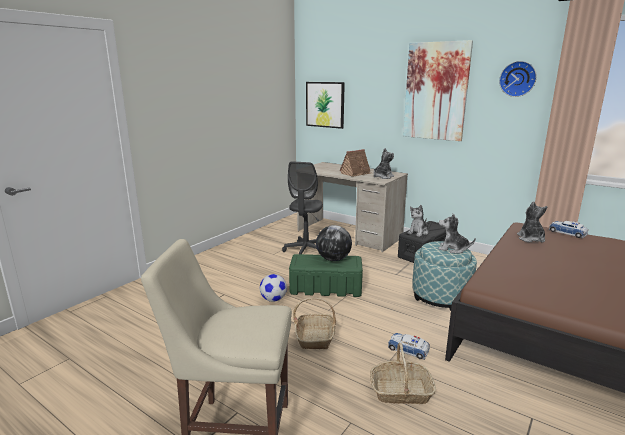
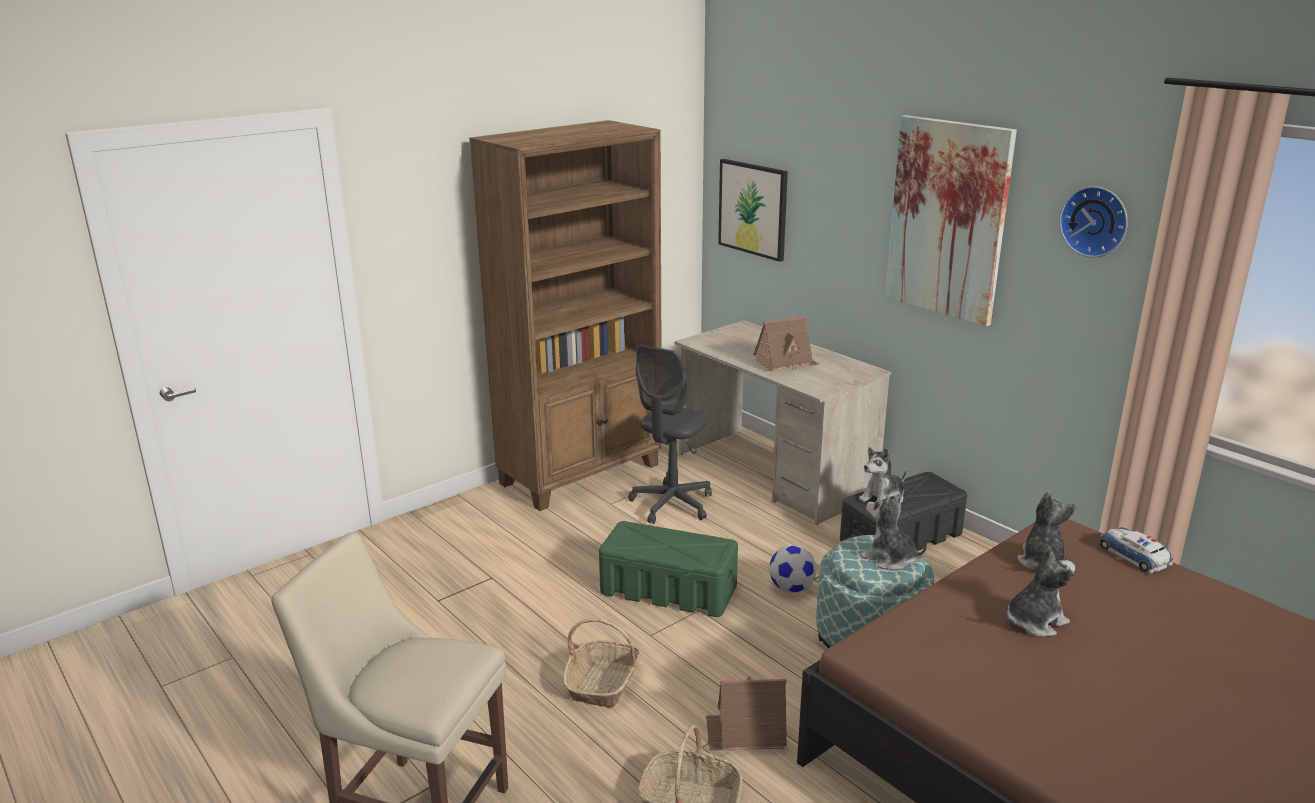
camera: 15 degrees right, 5 degrees up
(251, 243) = (582, 474): none -> brown bookcase
(273, 299) = (568, 600): football -> football (791, 588)
(333, 259) = (683, 542): globe -> none
(382, 177) = (830, 378): plush toy -> plush toy (1034, 621)
(408, 349) = (746, 732): toy car -> toy house

